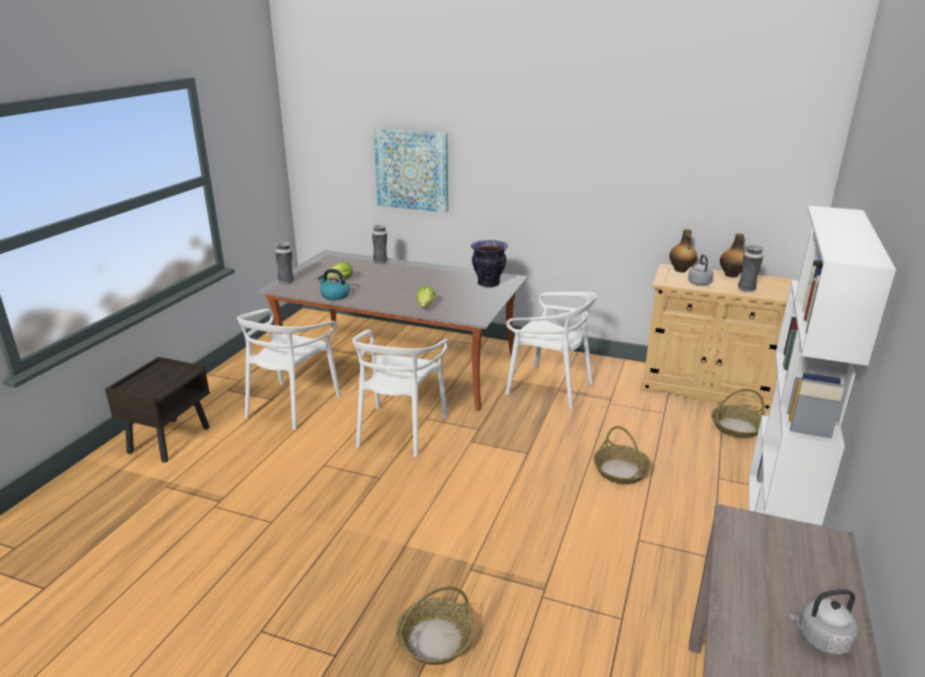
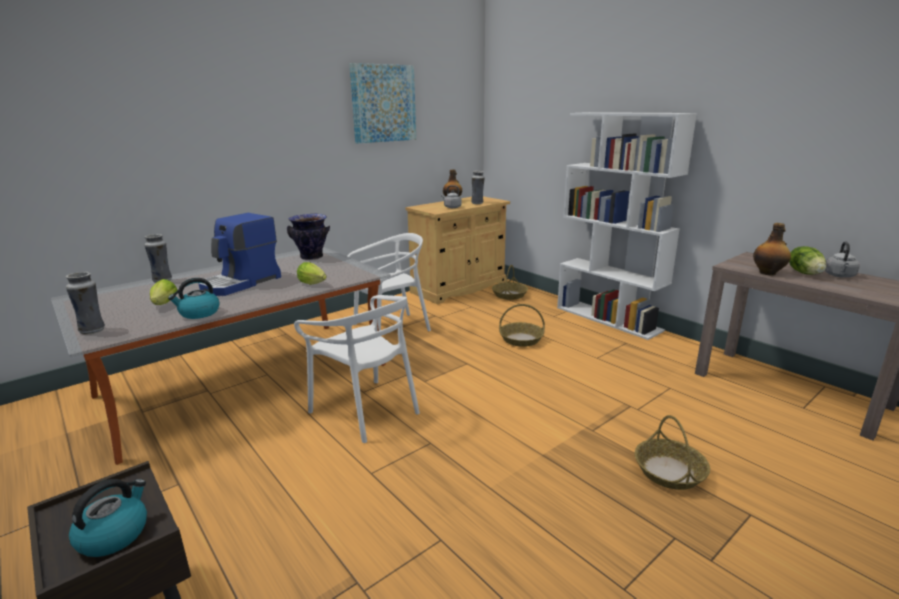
camera: 60 degrees left, 5 degrees down
(149, 387) = (114, 534): none -> kettle
(292, 405) = (219, 469): white chair -> none
(401, 285) = (241, 283): none -> coffee machine
(412, 170) = (155, 166): picture -> picture (383, 103)
(680, 270) = (426, 206): bottle -> bottle (768, 273)
(789, 597) = (805, 273): none -> lettuce

